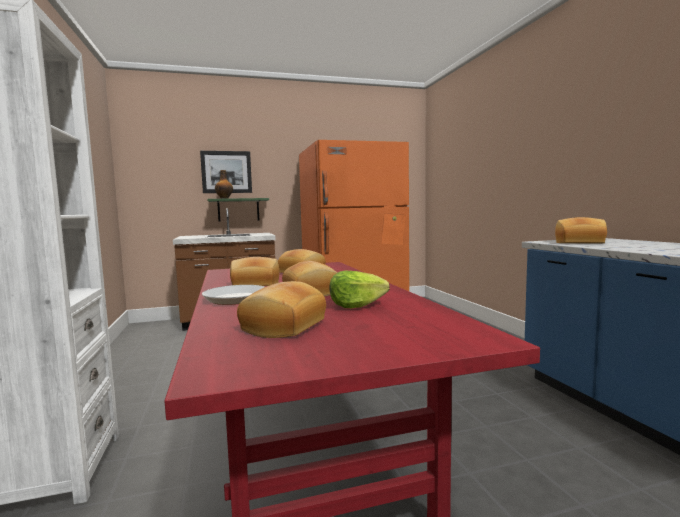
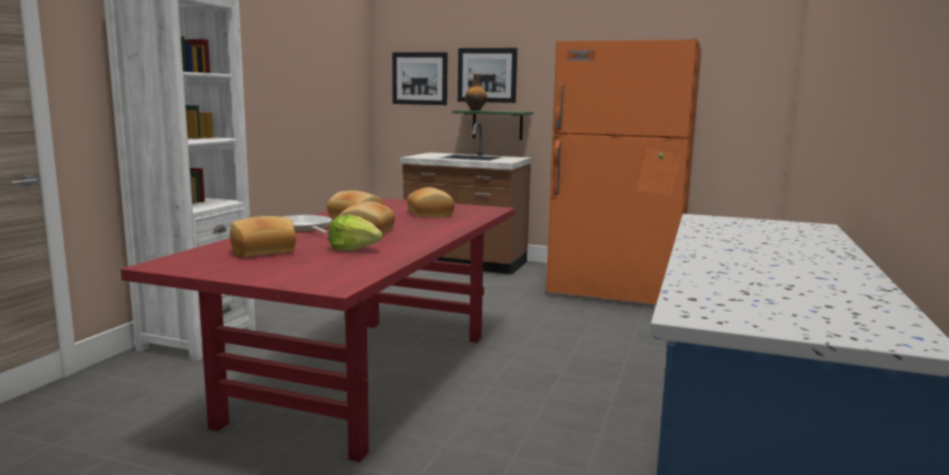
camera: 35 degrees right, 5 degrees up
(165, 175) = (419, 78): none -> picture
(579, 242) = (729, 226): bread -> none

